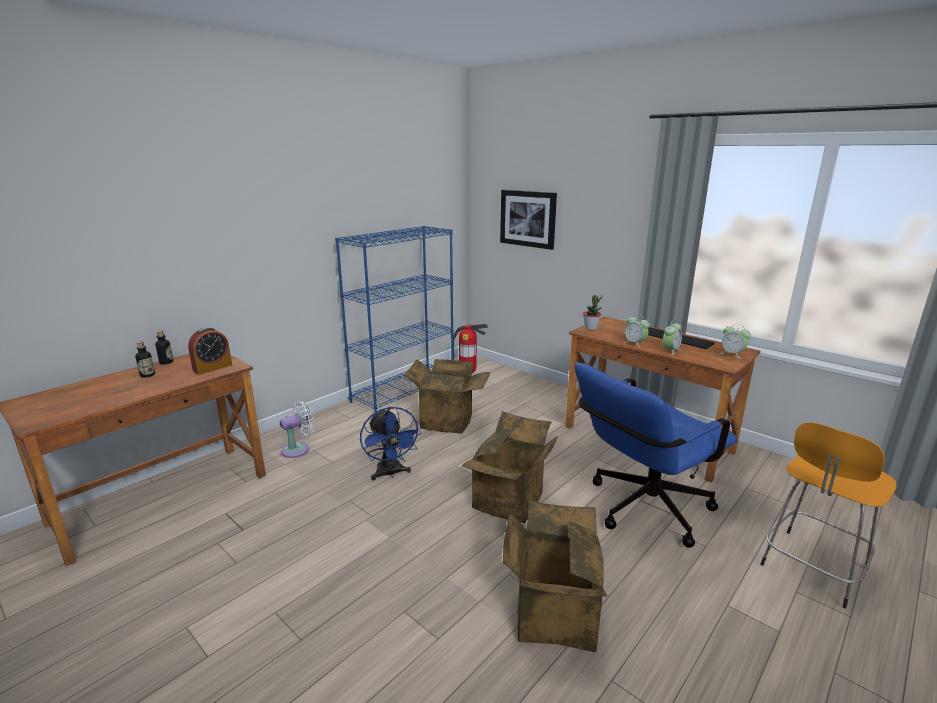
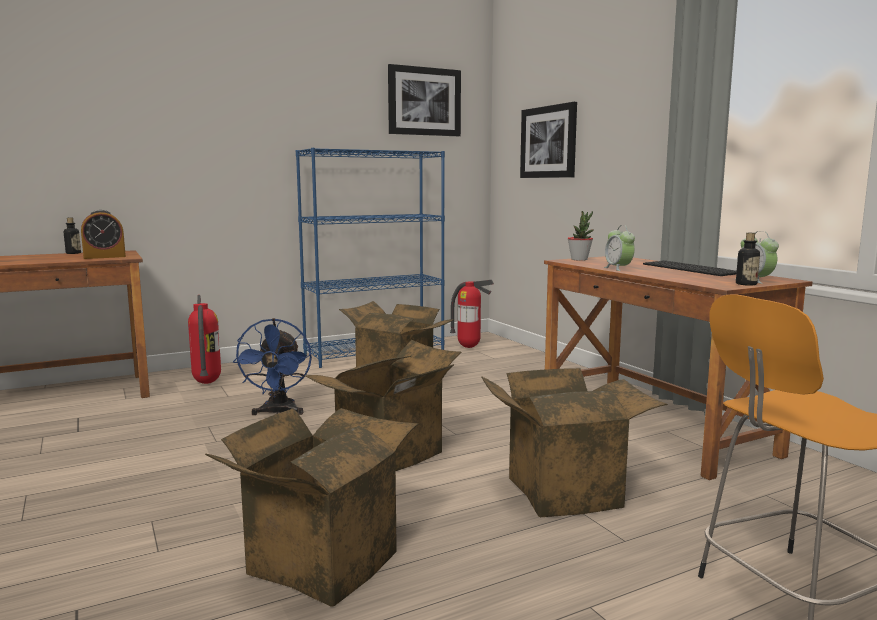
camera: 20 degrees right, 10 degrees down
(147, 375) = (41, 257): bottle -> bottle (746, 284)
(298, 449) = (206, 383): white fan -> fire extinguisher
(422, 181) = (424, 101): none -> picture
(641, 510) = (564, 490): blue office chair -> cardboard box
(670, 351) = (660, 274): alarm clock -> none

